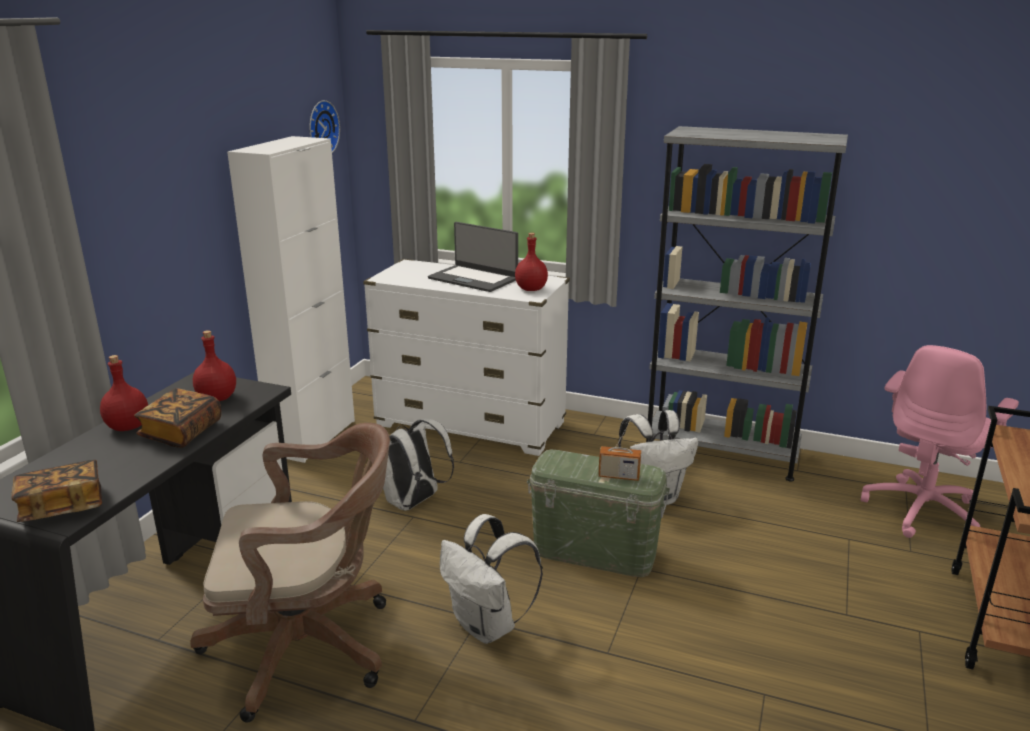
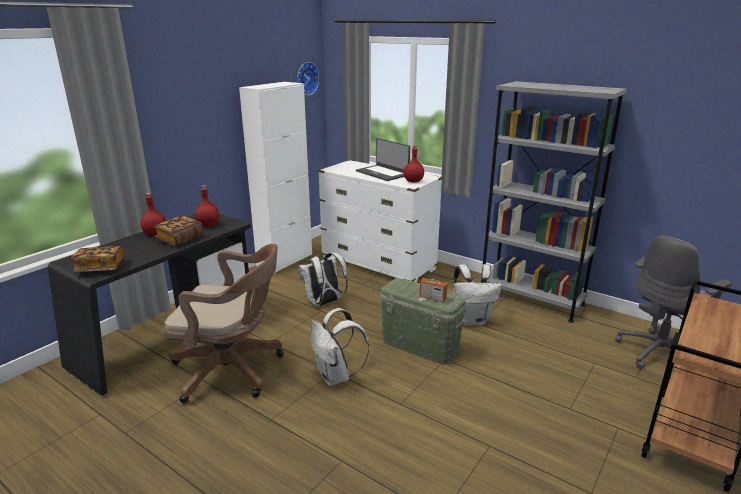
camera: 15 degrees right, 0 degrees up
(923, 510) = (659, 353): pink office chair -> grey office chair

